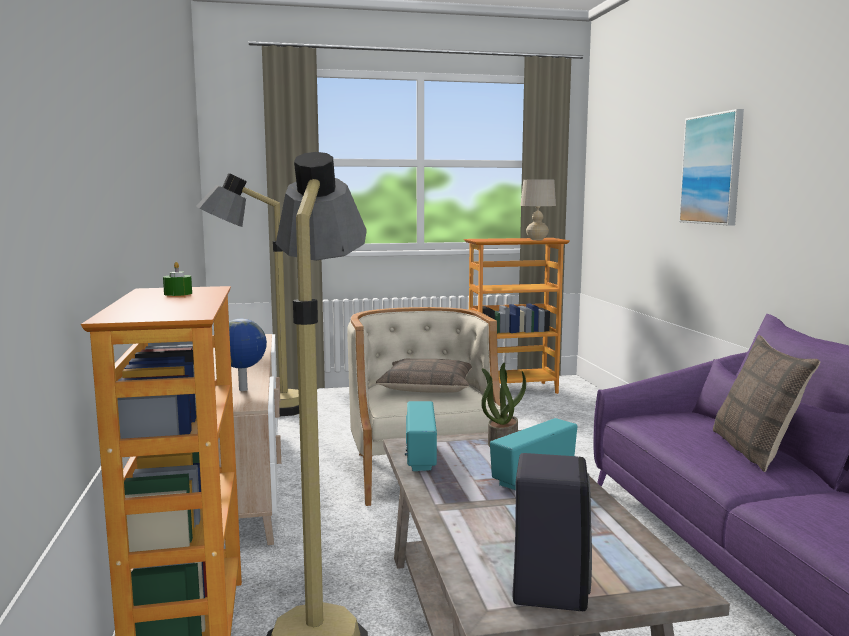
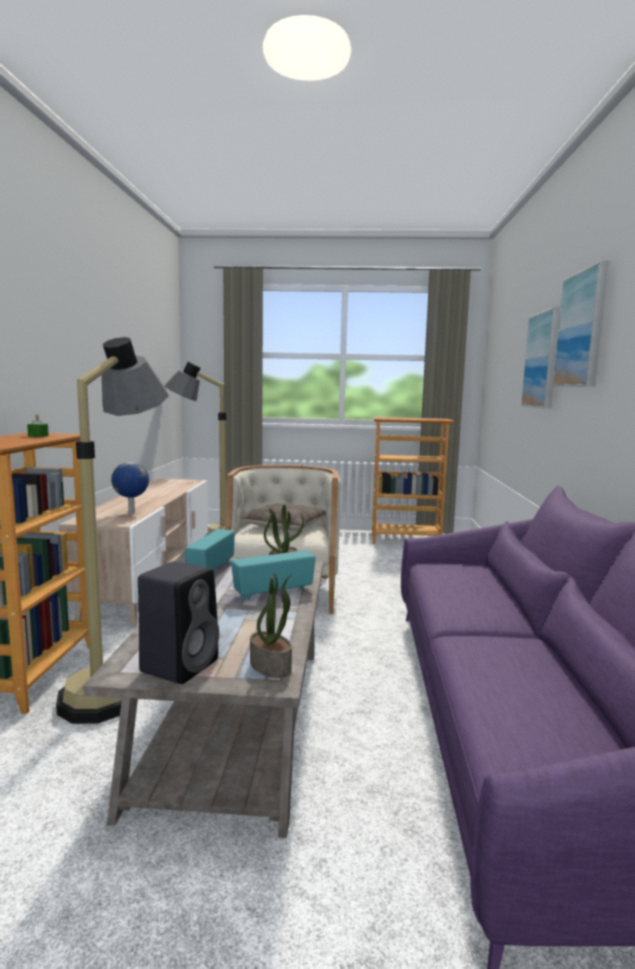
camera: 15 degrees right, 0 degrees up
(537, 239) = (428, 419): beige table lamp -> none
(652, 570) = (271, 666): none -> potted plant
(755, 450) = (496, 598): pillow -> none
(788, 137) = (581, 330): none -> picture

